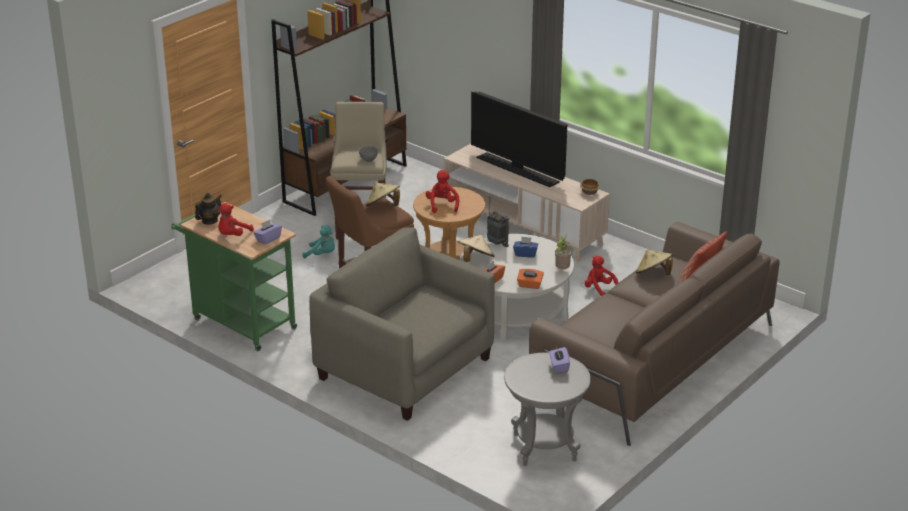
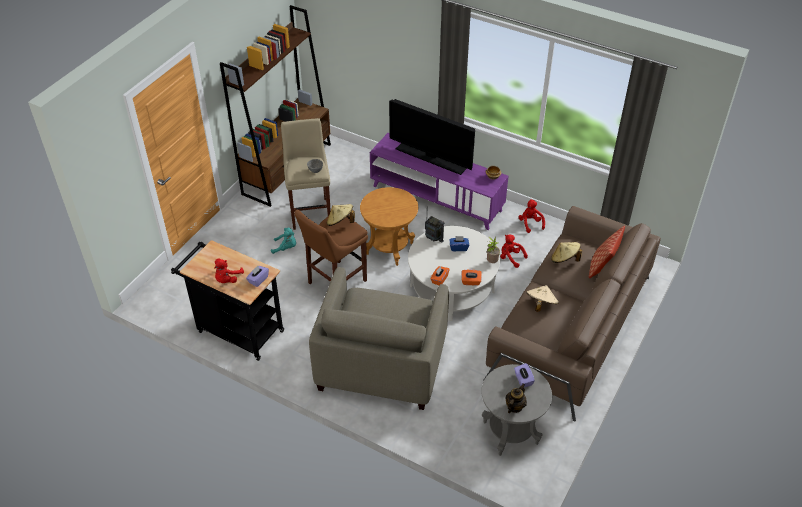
camera: 10 degrees left, 15 degrees up
(209, 221) = (203, 264): teapot -> teapot (514, 406)
(239, 322) = (236, 330): green cart -> black cart
(405, 369) = (381, 363): beige armchair -> beige armchair turned 105 degrees counterclockwise
(442, 205) = (384, 209): red plush toy -> red plush toy (530, 223)
(475, 259) = (421, 259): beige hat -> beige hat (541, 304)
(523, 226) = (436, 198): beige tv stand -> purple tv stand

